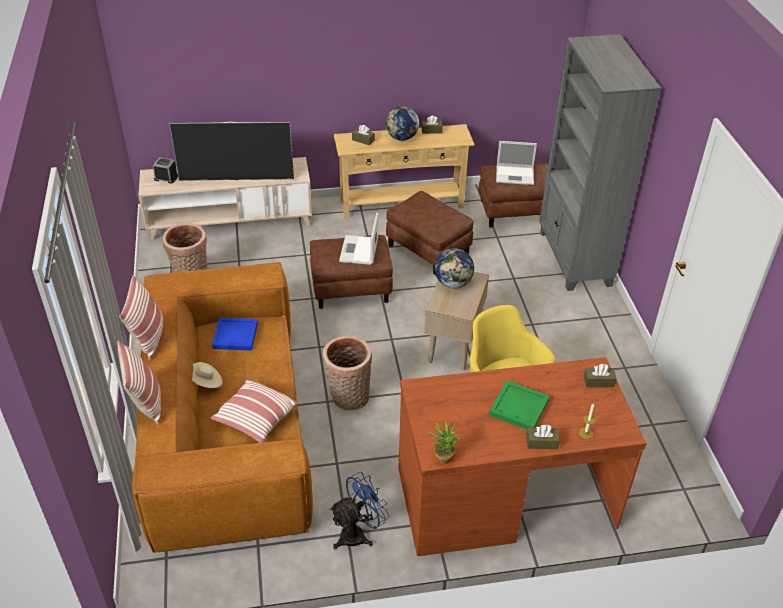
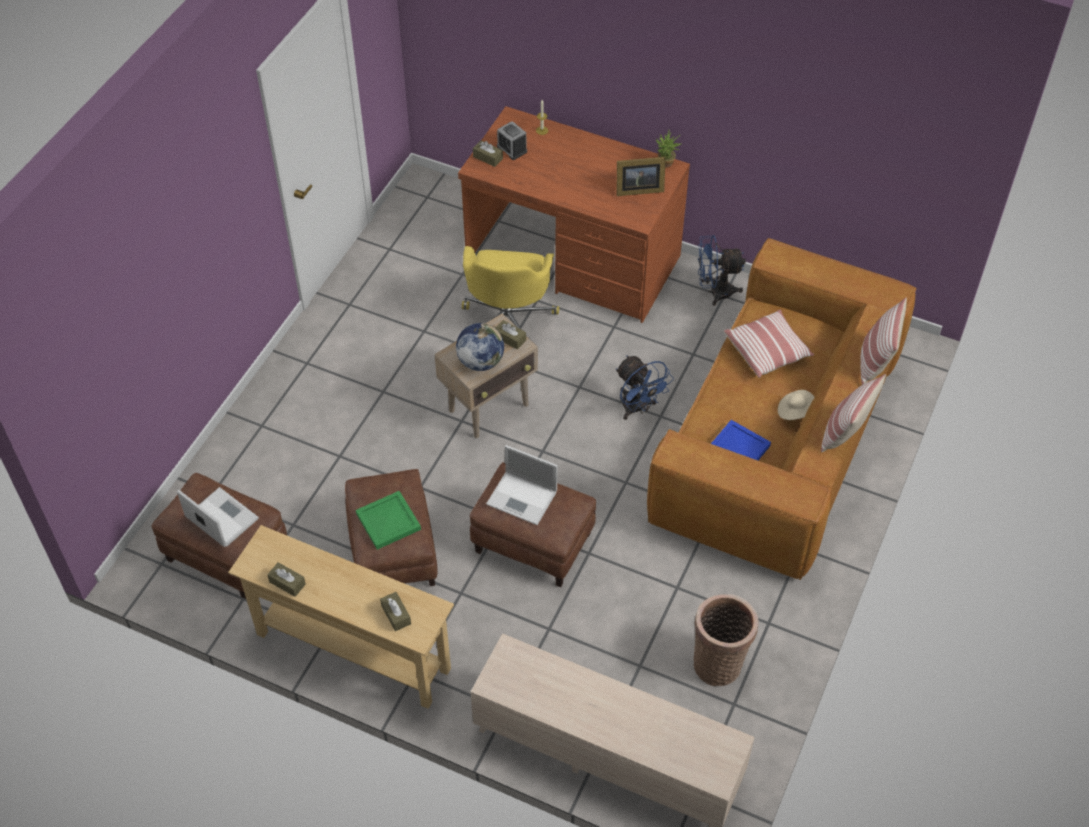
camera: 145 degrees left, 10 degrees up
(166, 178) = (697, 756): alarm clock -> alarm clock (512, 149)
(236, 179) = (599, 694): television -> none
(348, 398) = (638, 409): basket -> blue fan
(359, 251) = (523, 498): laptop -> laptop turned 75 degrees clockwise
(401, 138) = (341, 590): globe -> none
(445, 417) = (637, 189): none -> picture frame
(518, 406) = (572, 170): green tray -> green tray (388, 522)
(542, 442) = (581, 140): brown tissue box -> brown tissue box (510, 338)
(574, 259) = (244, 444): grey bookcase -> none

